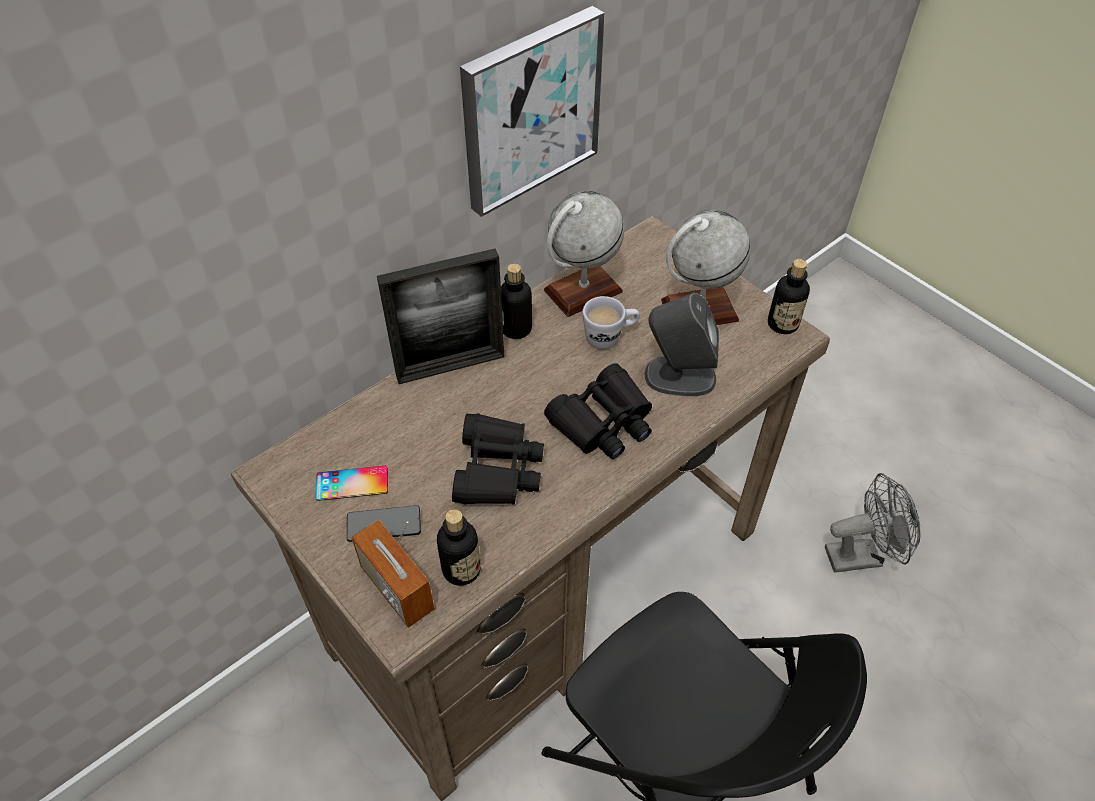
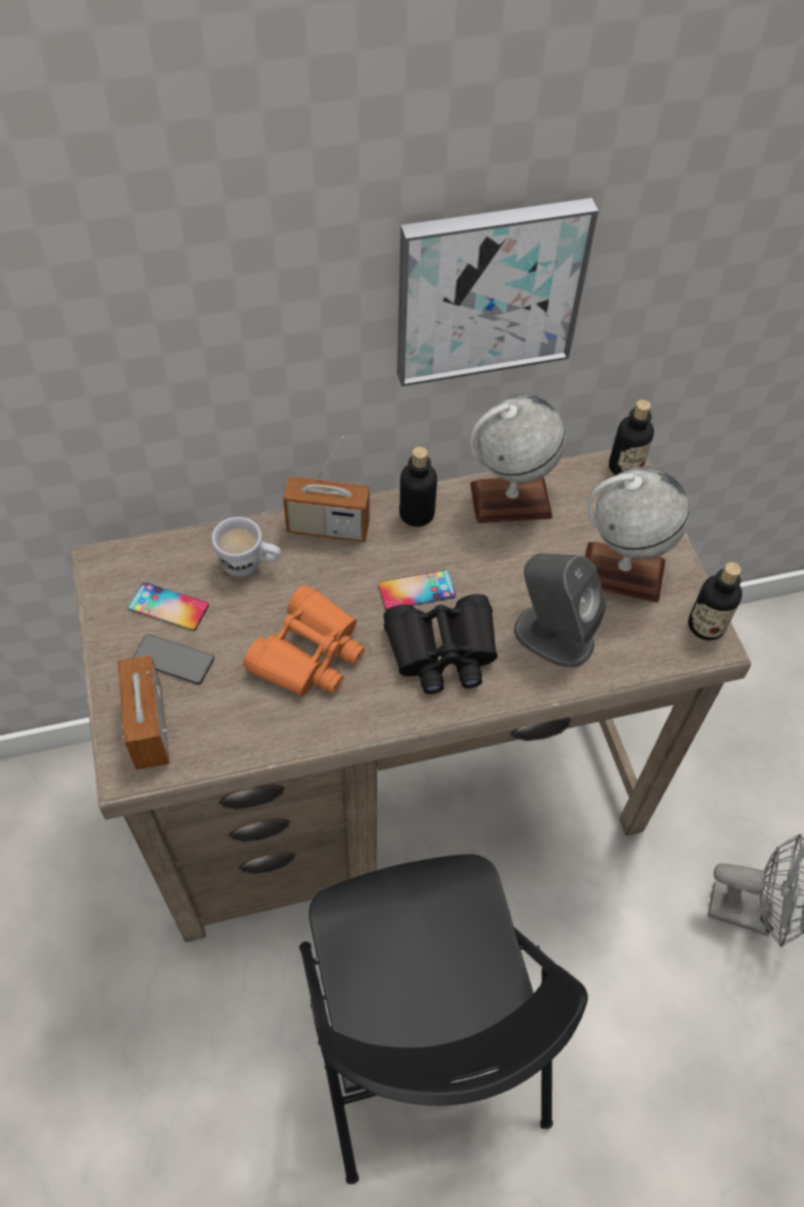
camera: 25 degrees right, 5 degrees up
(450, 366) = (328, 527): picture frame -> radio
(461, 569) = (216, 737): bottle -> bottle (625, 467)
(497, 470) = (309, 654): black binoculars -> orange binoculars
(553, 385) = (416, 590): none -> phone
(609, 337) = (506, 563): white mug -> white mug (250, 565)

